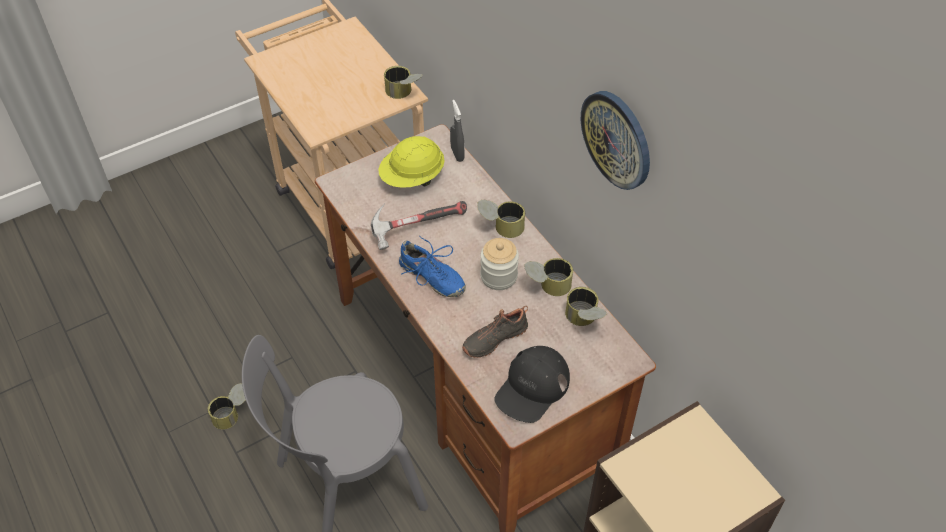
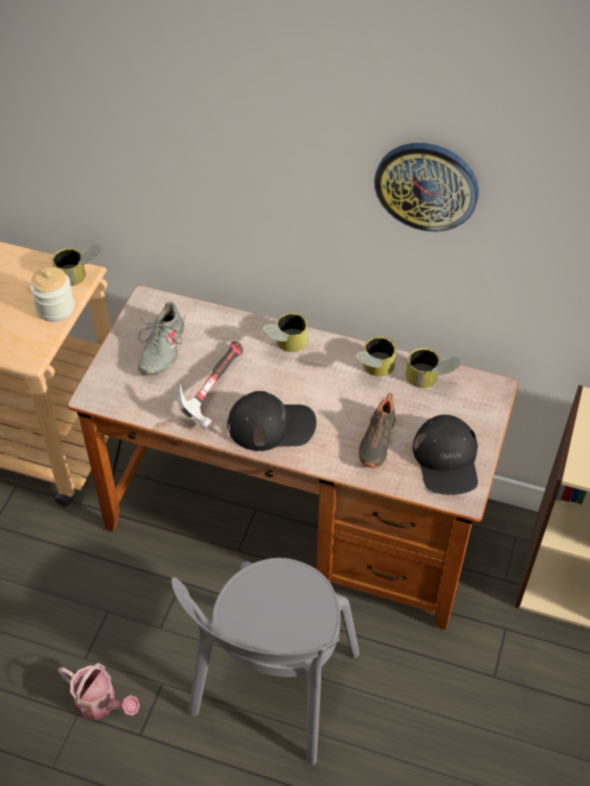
camera: 40 degrees left, 0 degrees up
(232, 414) = (101, 703): can -> watering can
(412, 178) = (161, 349): yellow hard hat -> grey shoe
(431, 278) = (271, 425): blue shoe -> black cap
(457, 154) = (180, 304): grey spray bottle -> none
(499, 276) = (326, 387): jar -> jar (55, 308)

